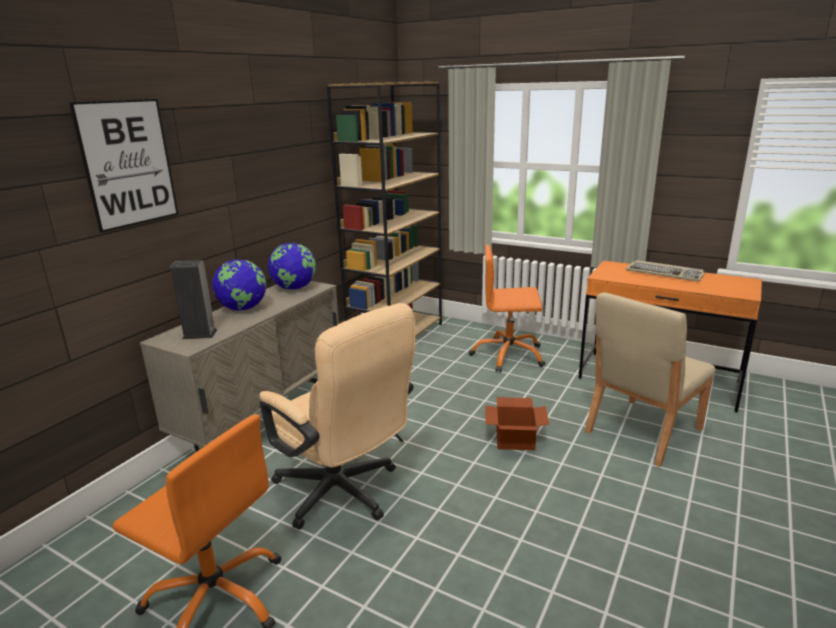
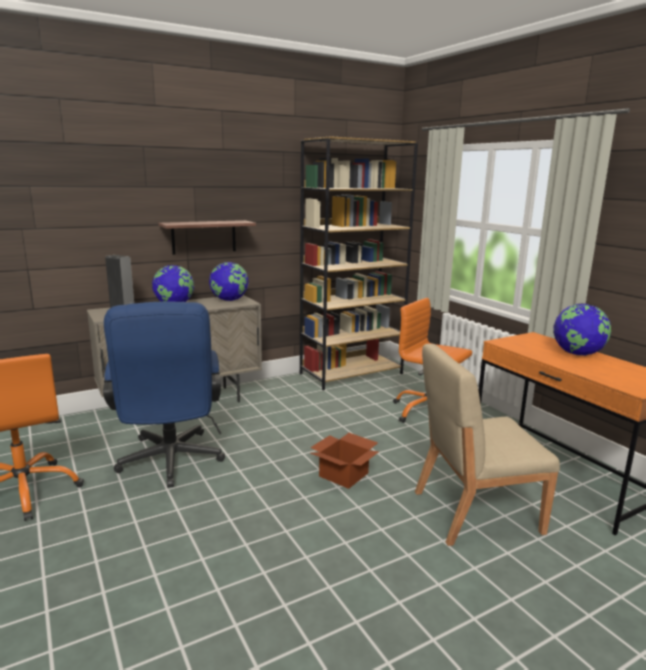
camera: 30 degrees right, 5 degrees down
(128, 163) = (97, 181): picture -> none
(248, 217) = (204, 237): none -> shelf
(344, 494) = (170, 464): beige office chair -> blue office chair
(665, 273) = (578, 354): keyboard -> globe

